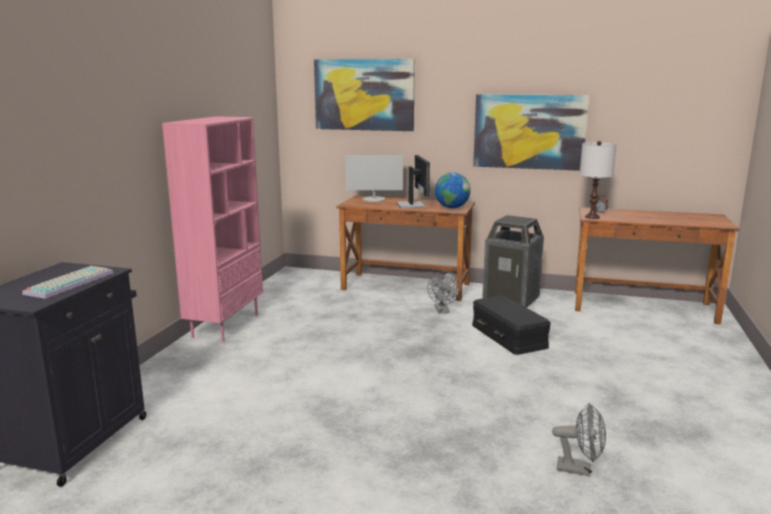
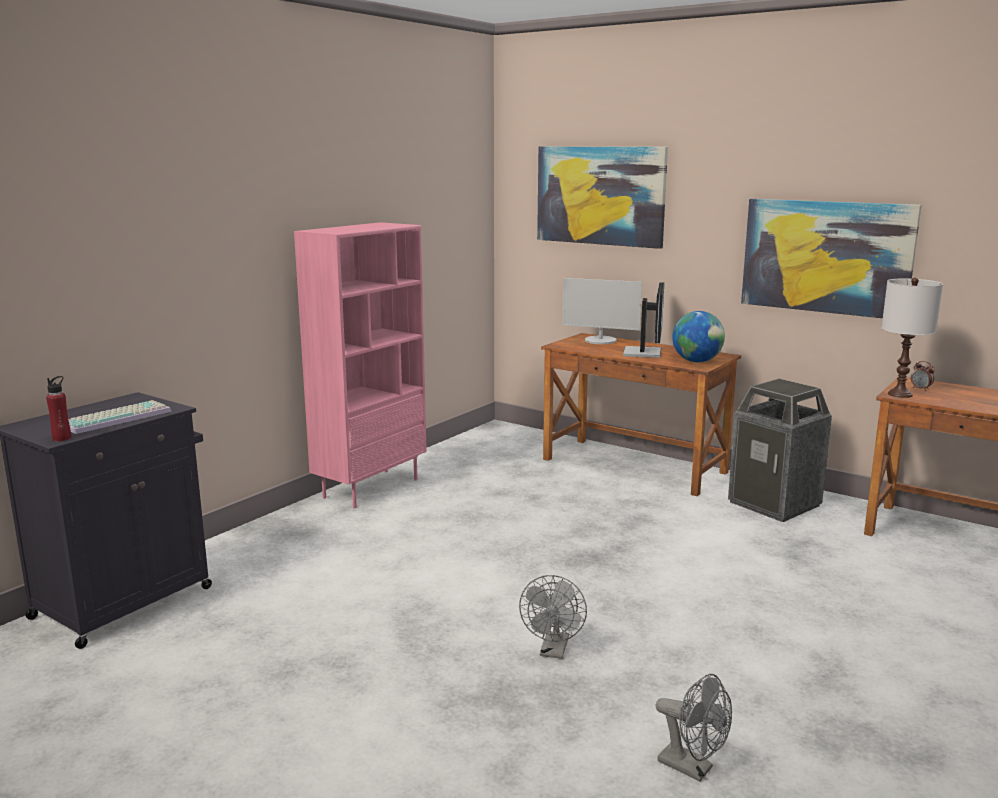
camera: 20 degrees right, 0 degrees up
(36, 303) = (62, 438): none -> red bottle
(443, 311) = (661, 507): grey fan -> grey fan (554, 651)
(508, 336) = (729, 557): black storage box -> none

